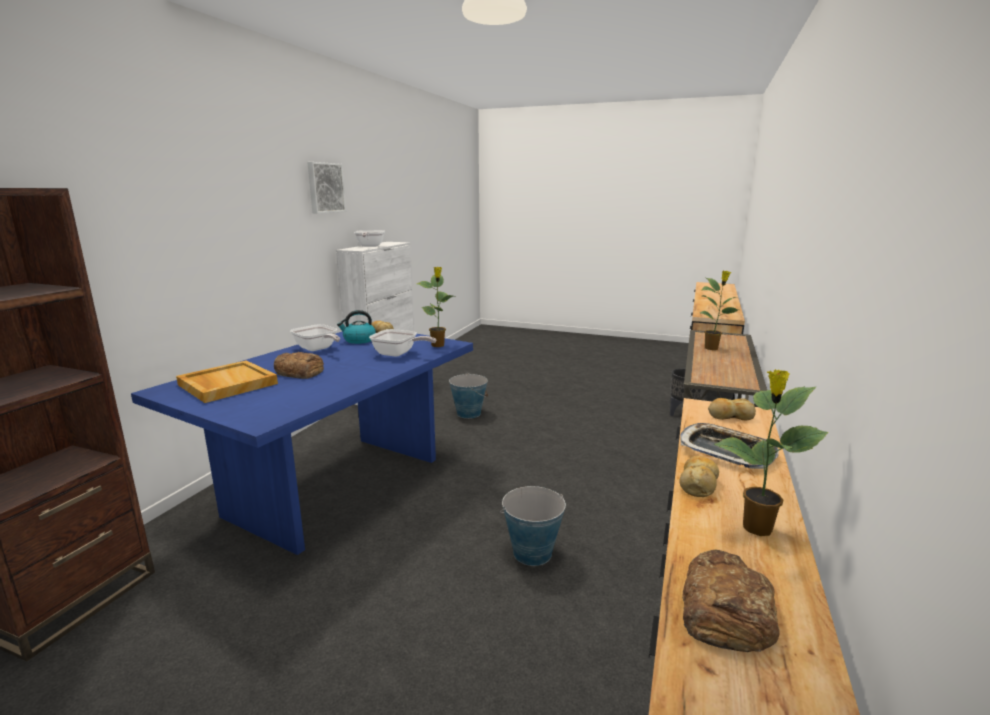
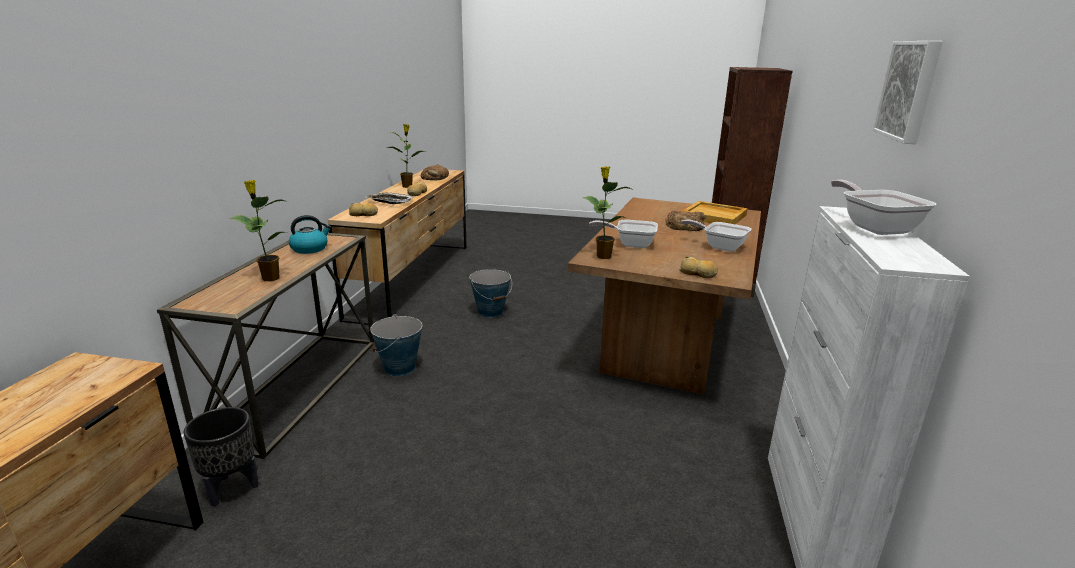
camera: 170 degrees right, 5 degrees up
(338, 486) = (665, 341): blue dining table -> brown dining table
(359, 340) = (701, 260): kettle -> kettle (310, 248)
(468, 413) = (604, 456): bucket -> bucket (399, 368)

